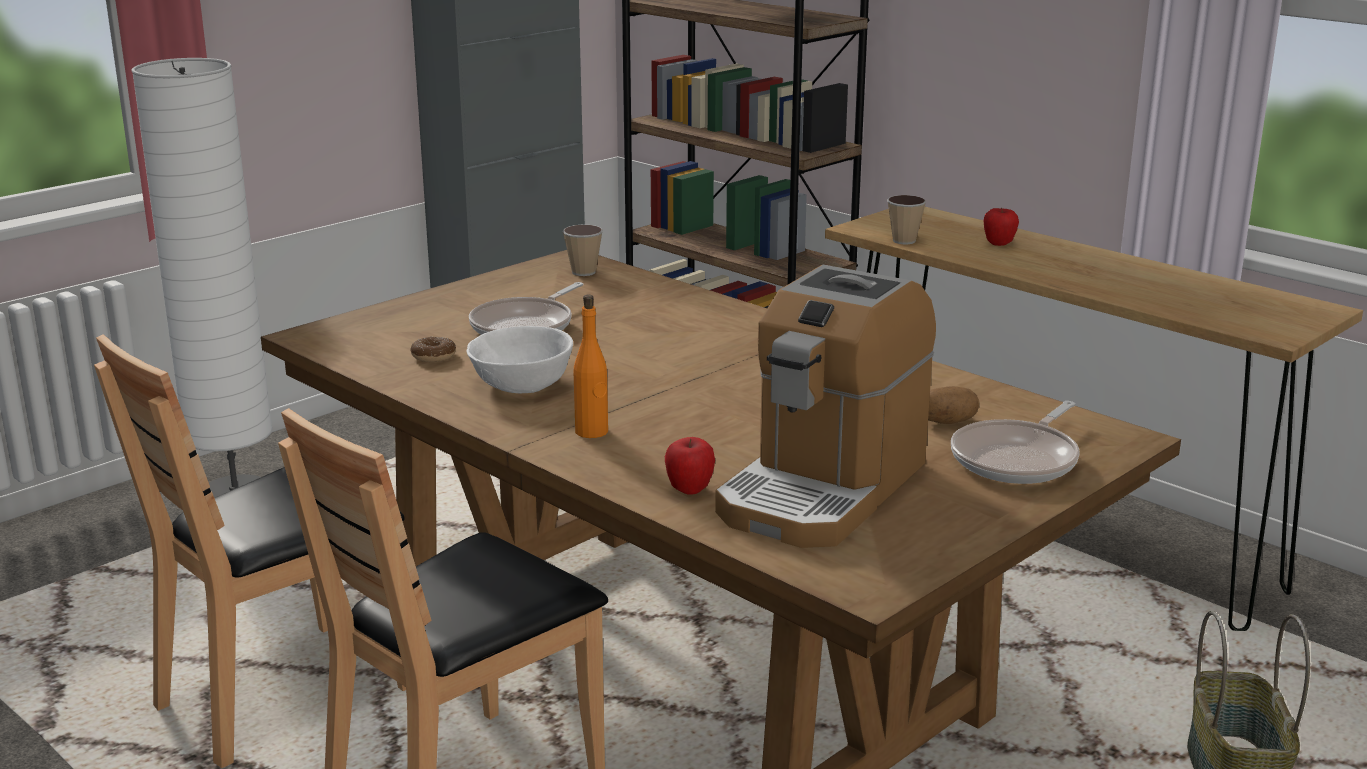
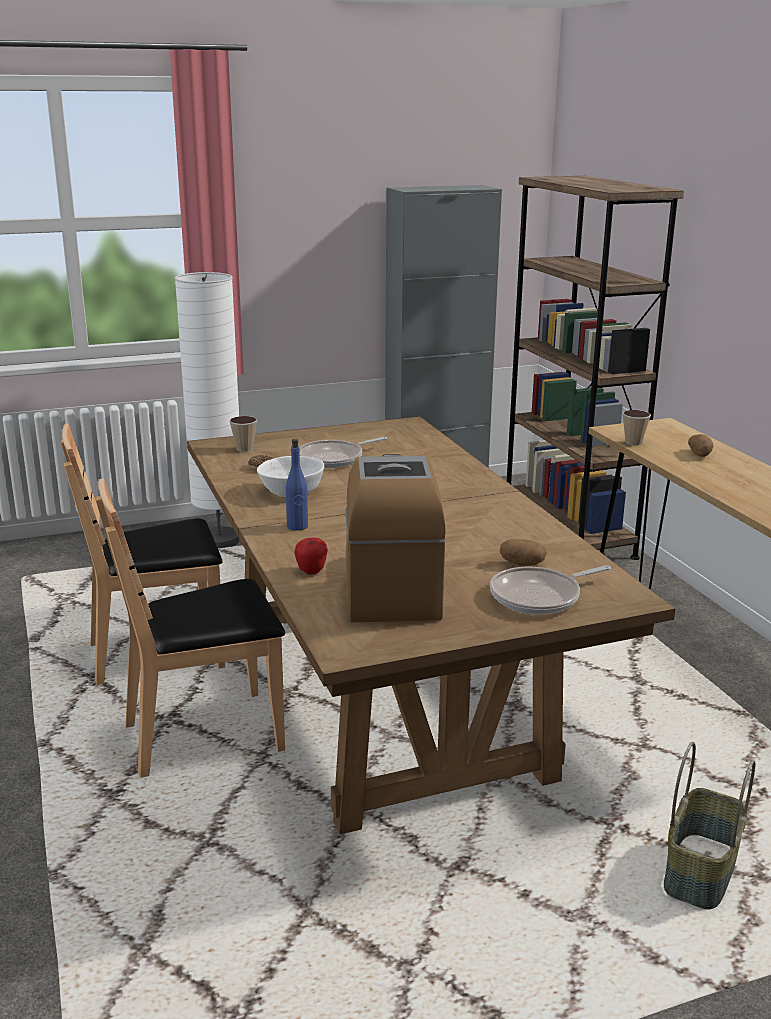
camera: 25 degrees right, 0 degrees up
(583, 272) = (406, 432): cup -> cup (244, 449)
(592, 432) = (297, 526): orange bottle -> blue bottle
(823, 489) = (390, 588): coffee machine -> coffee machine turned 120 degrees clockwise
(999, 244) = (700, 455): apple -> potato

